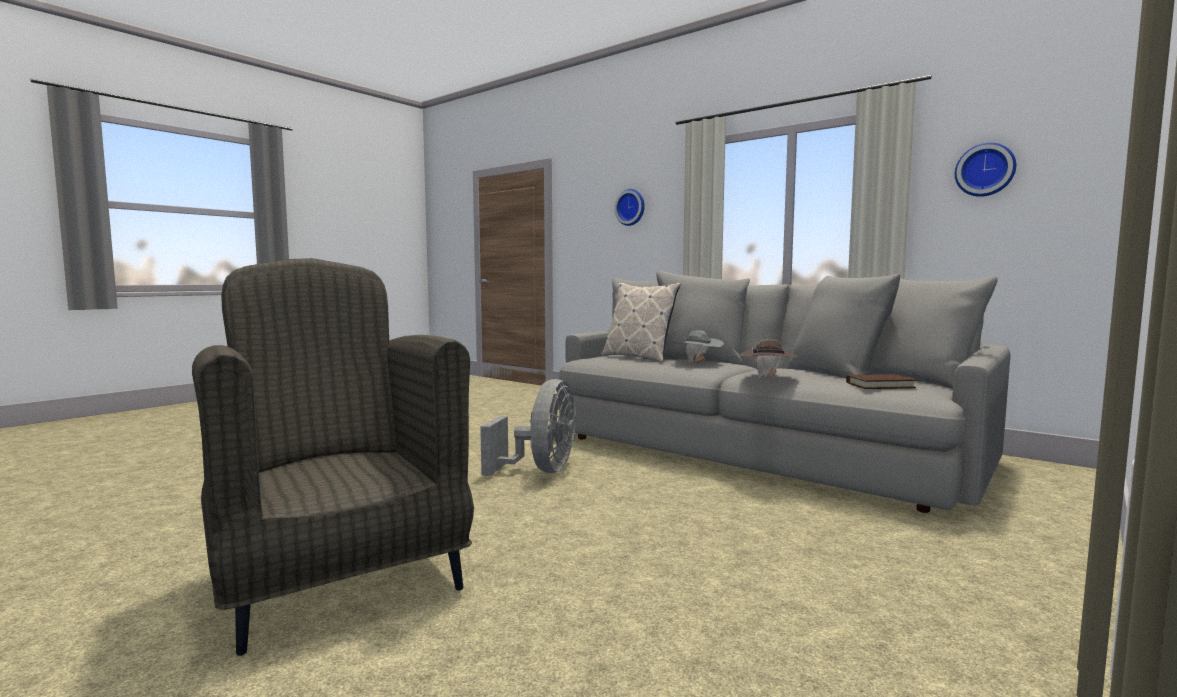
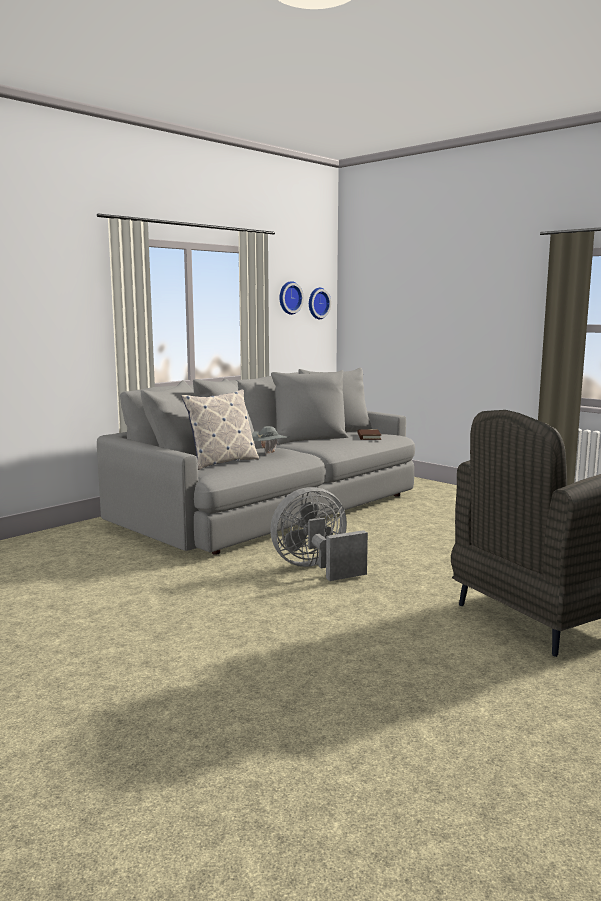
camera: 85 degrees left, 5 degrees up
(541, 471) = (316, 568): grey fan -> grey fan turned 45 degrees counterclockwise
(631, 207) = (30, 300): wall clock -> wall clock (317, 303)
(768, 378) = (339, 447): brown hat -> none

